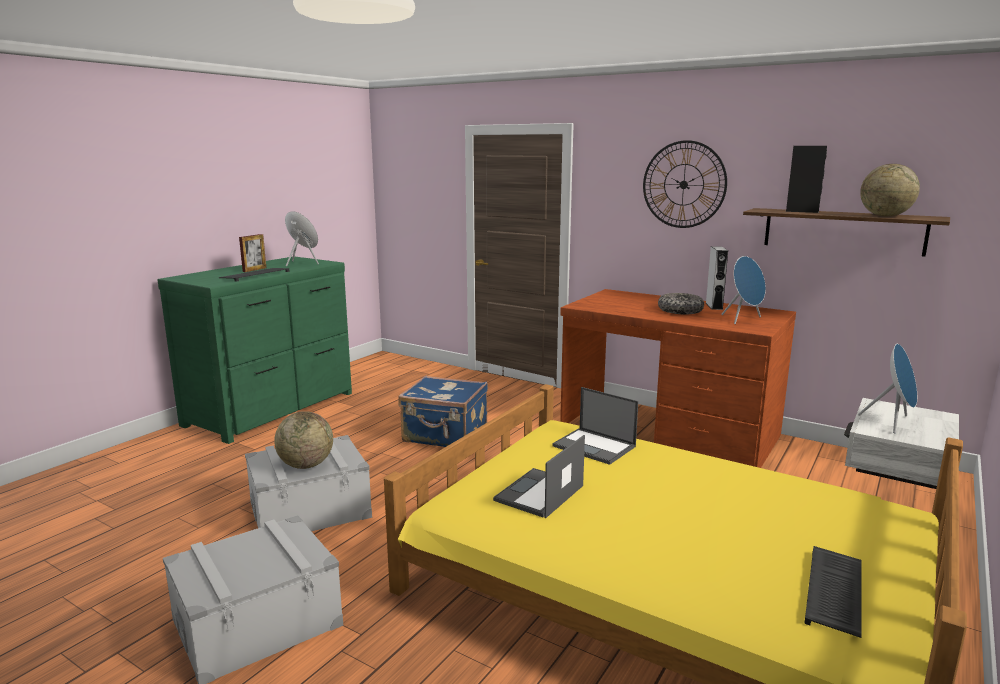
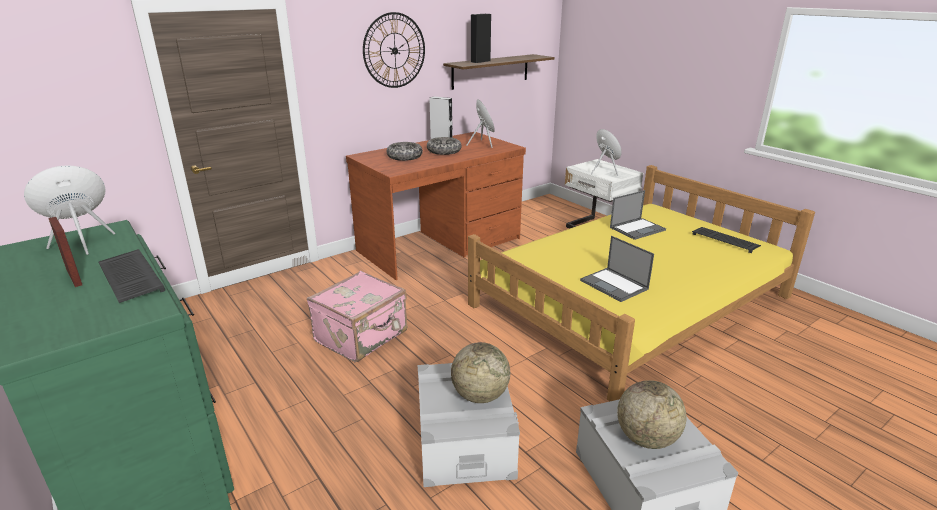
camera: 70 degrees left, 10 degrees up
(445, 436) = (362, 337): blue suitcase -> pink suitcase
(595, 446) = (549, 253): laptop -> laptop (637, 229)
(633, 302) = (405, 157): none -> bowl
(885, 216) = (522, 58): globe -> globe (646, 438)

